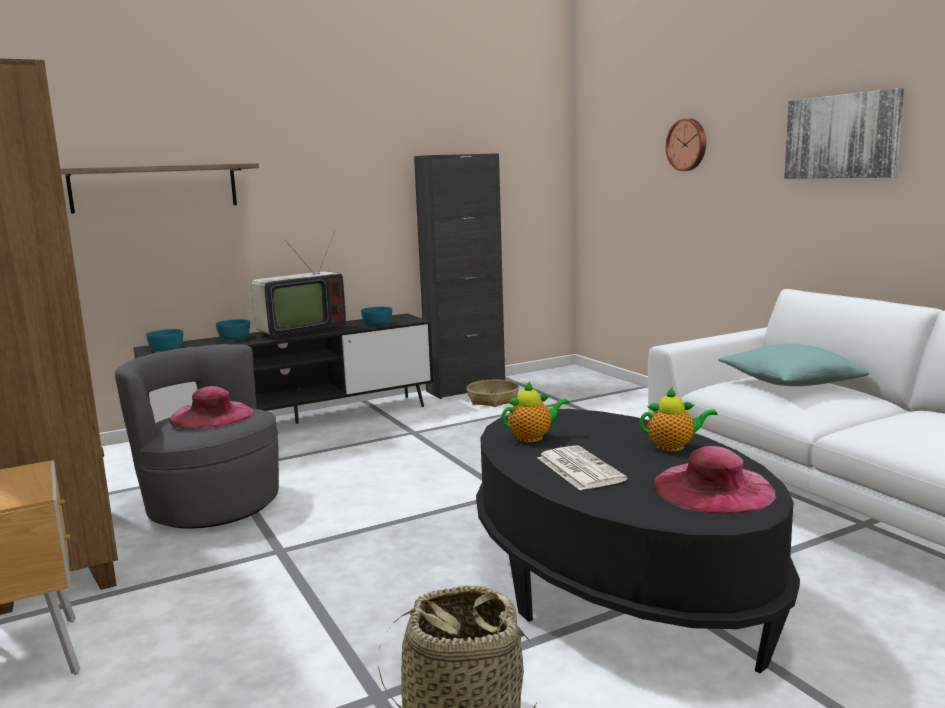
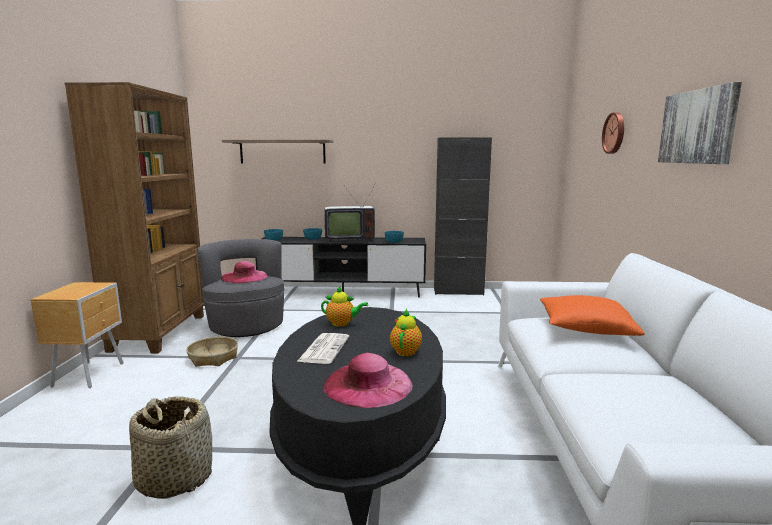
camera: 30 degrees right, 0 degrees up
(493, 400) = (464, 302): basket -> basket (213, 358)
(673, 447) = (406, 351): teapot -> teapot turned 105 degrees counterclockwise
(789, 383) = (585, 328): turquoise pillow -> orange pillow

